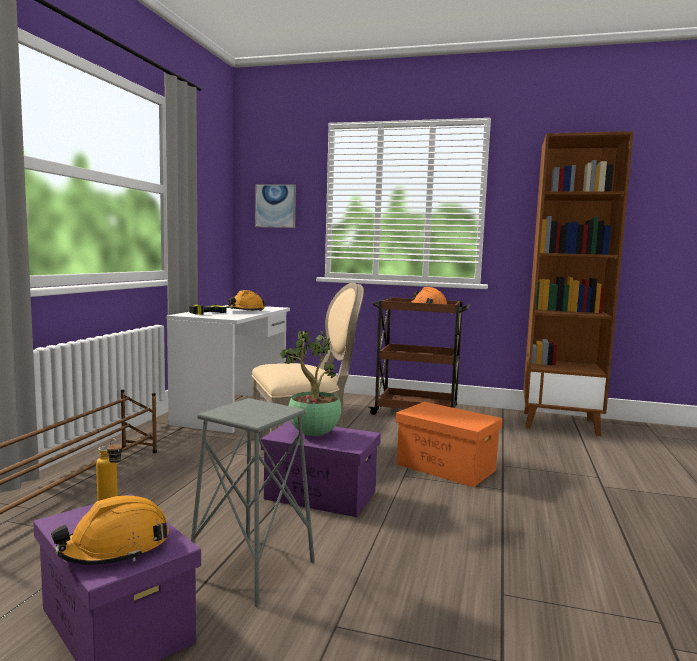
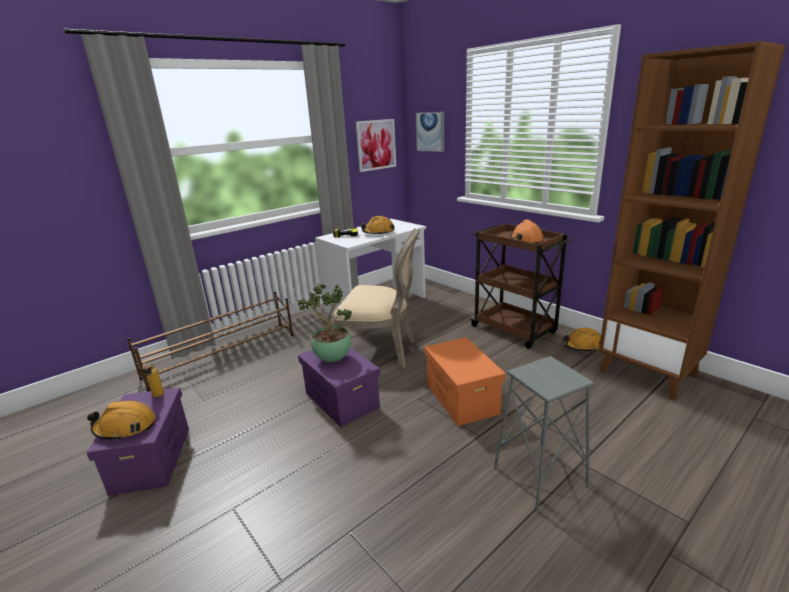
camera: 35 degrees right, 15 degrees up
(211, 214) = (376, 145): none -> picture
(252, 569) = (241, 447): grey stool -> grey stool (540, 476)
(488, 414) = (582, 346): none -> orange hard hat

